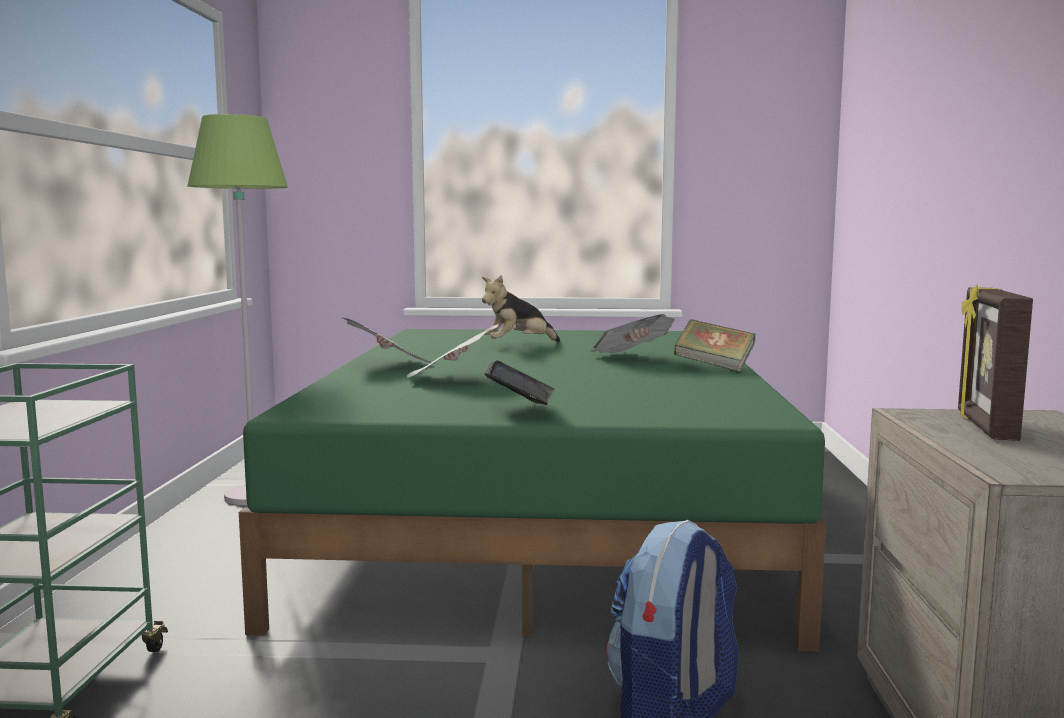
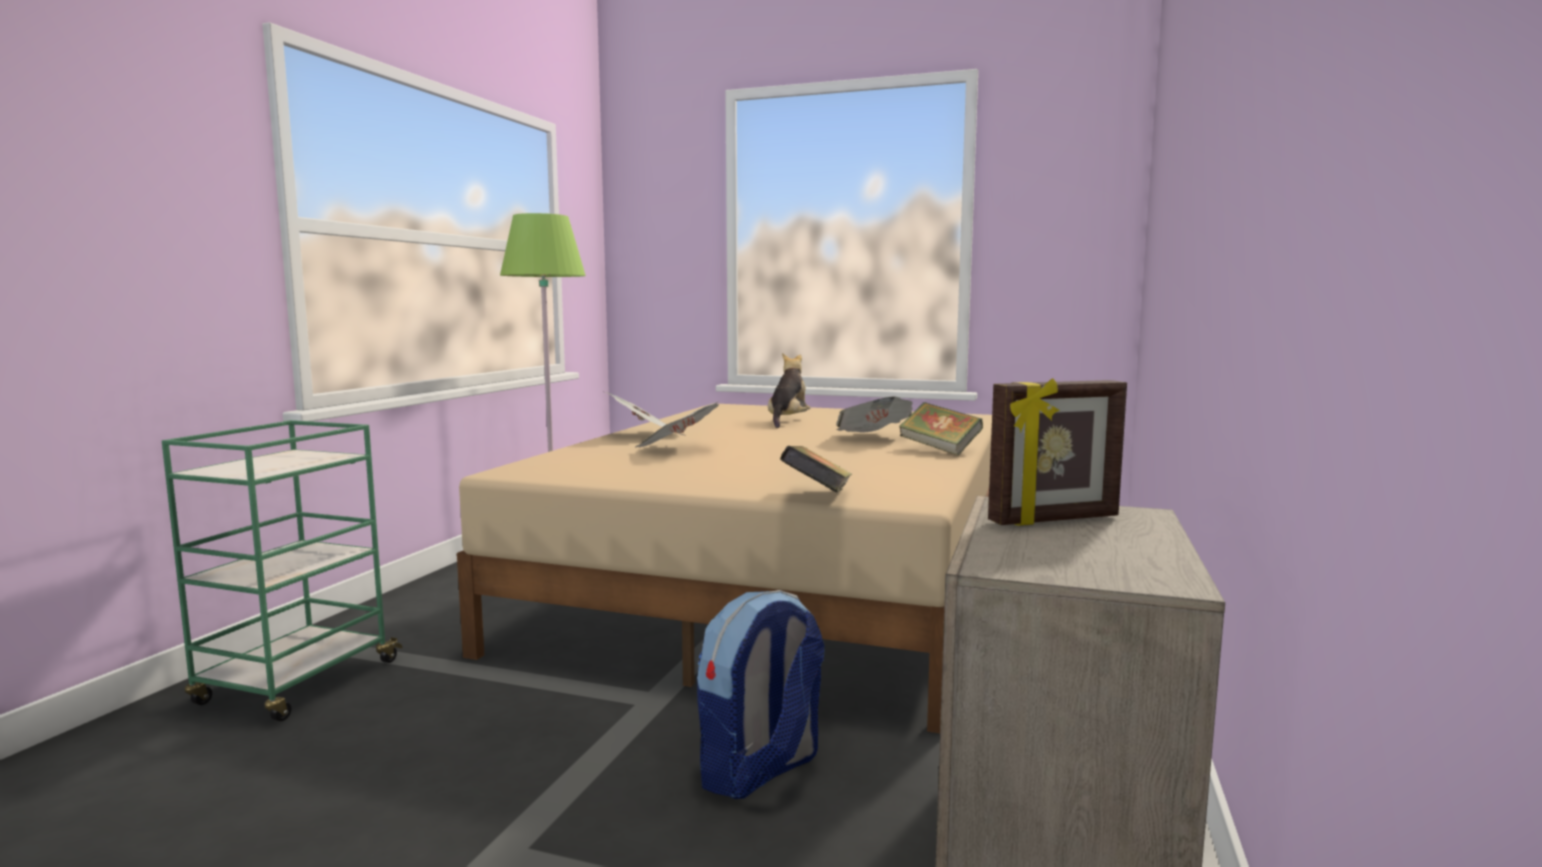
camera: 15 degrees right, 0 degrees up
(518, 345) = (788, 421): plush toy -> plush toy turned 120 degrees clockwise
(518, 412) = (689, 481): book -> book (817, 497)
(545, 516) = (787, 583): green bed -> beige bed
(984, 426) = (1055, 520): picture frame -> picture frame turned 135 degrees counterclockwise

